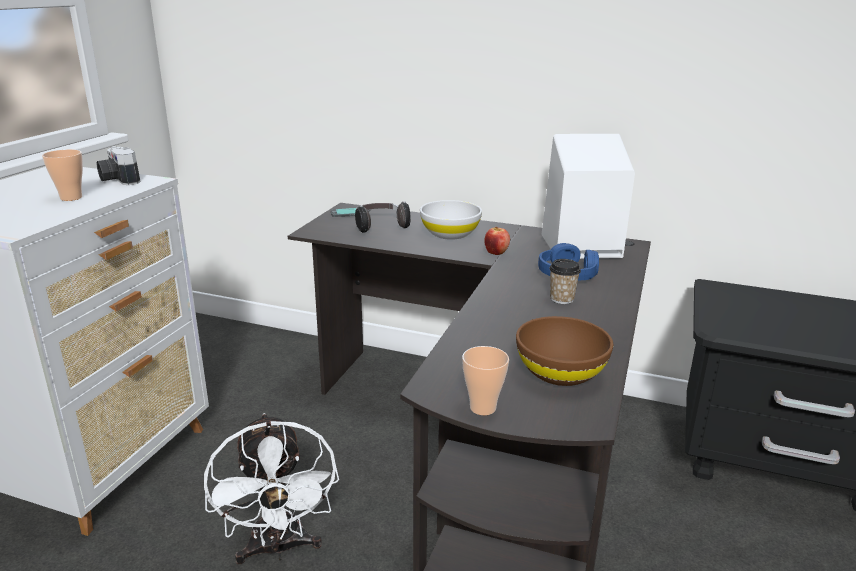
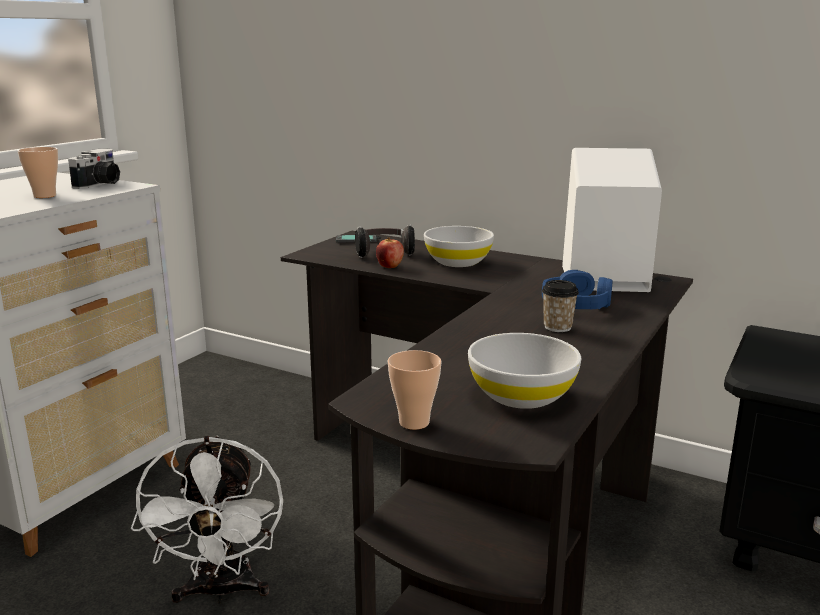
camera: 10 degrees right, 5 degrees down
(118, 180) = (100, 184): camera -> camera turned 135 degrees counterclockwise
(496, 253) = (502, 281): apple -> apple (390, 266)
(560, 372) = (522, 395): brown bowl -> white bowl

